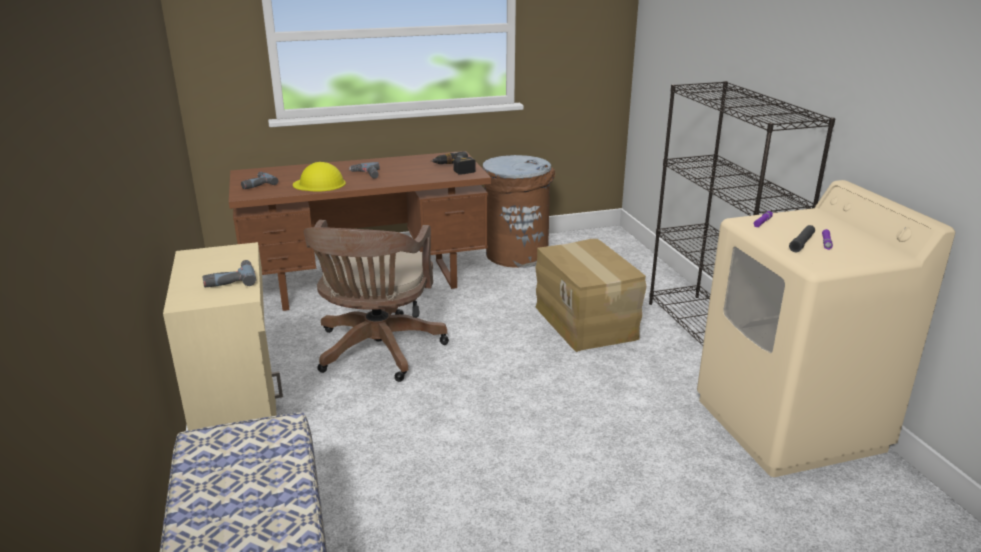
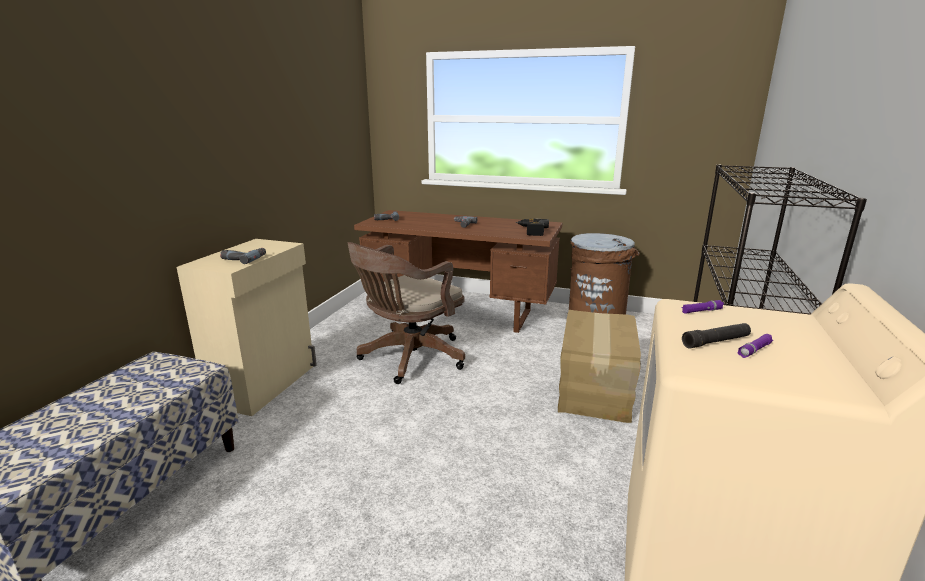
camera: 35 degrees right, 5 degrees down
(319, 184) = (423, 225): yellow hard hat -> none

